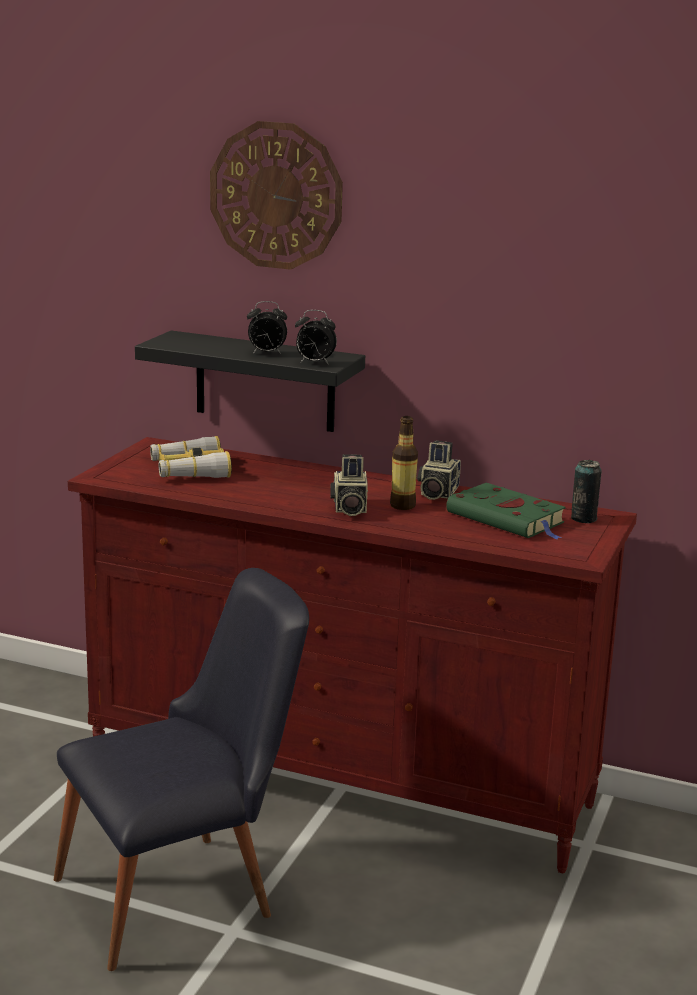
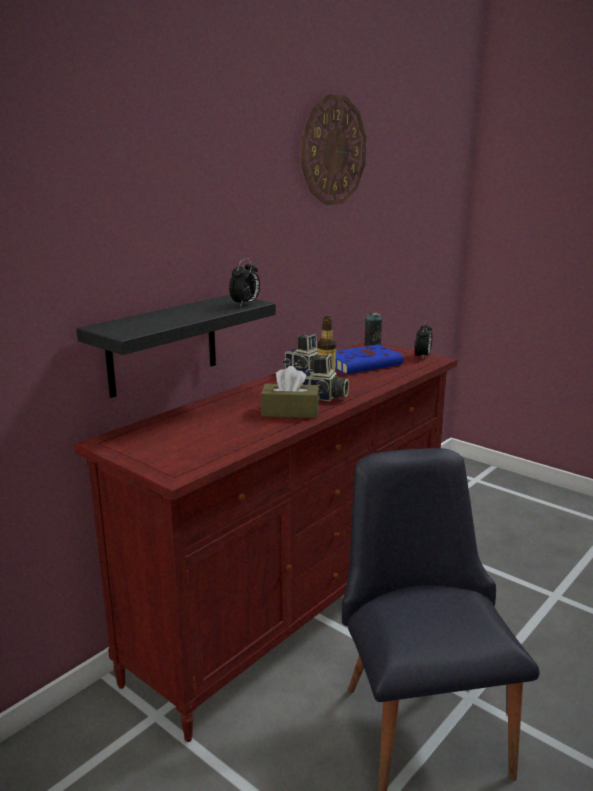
camera: 70 degrees left, 0 degrees up
(190, 470) = (193, 436): binoculars -> none
(266, 353) = (202, 311): alarm clock -> alarm clock (422, 357)
(276, 195) = (158, 171): wall clock -> wall clock (333, 151)
(286, 499) = (290, 412): none -> brown tissue box
(508, 519) = (364, 364): green book -> blue book

